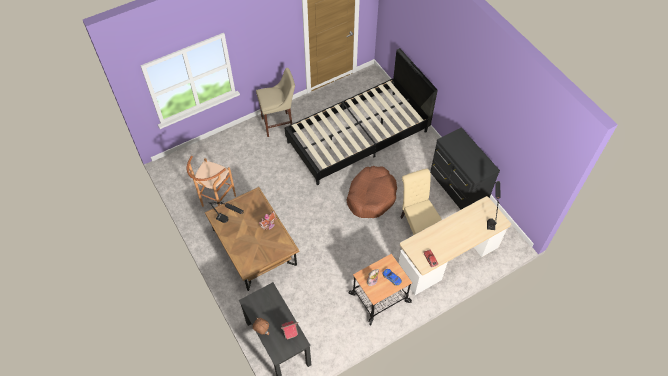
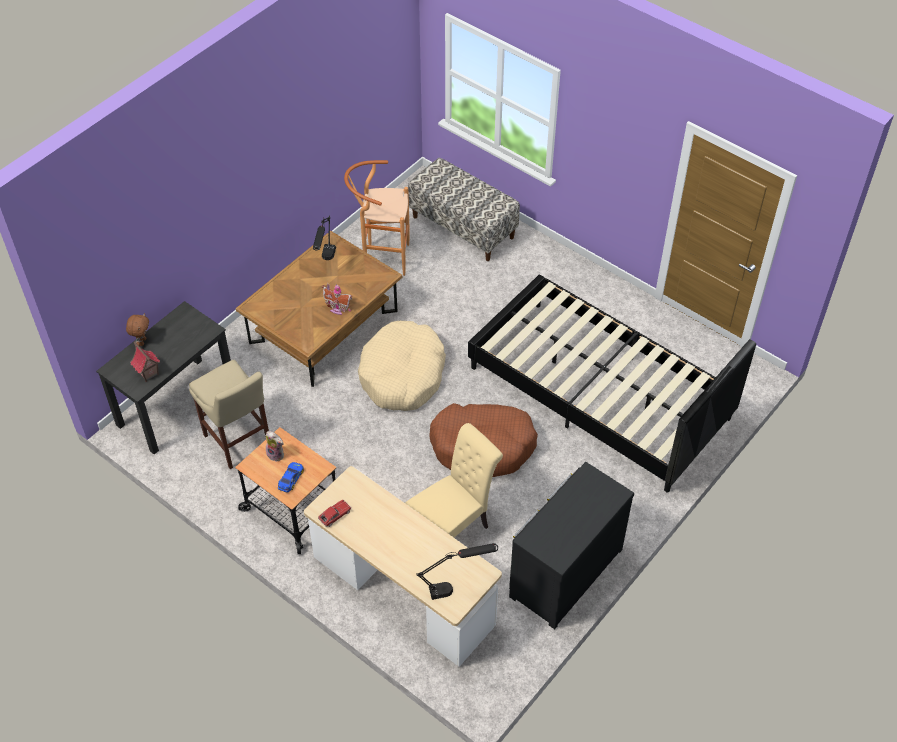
camera: 70 degrees right, 5 degrees down
(214, 157) = (463, 227): none -> bench
(279, 124) = (567, 282): beige stool -> beige stool (239, 443)
(308, 218) = (402, 375): none -> beige dog bed

